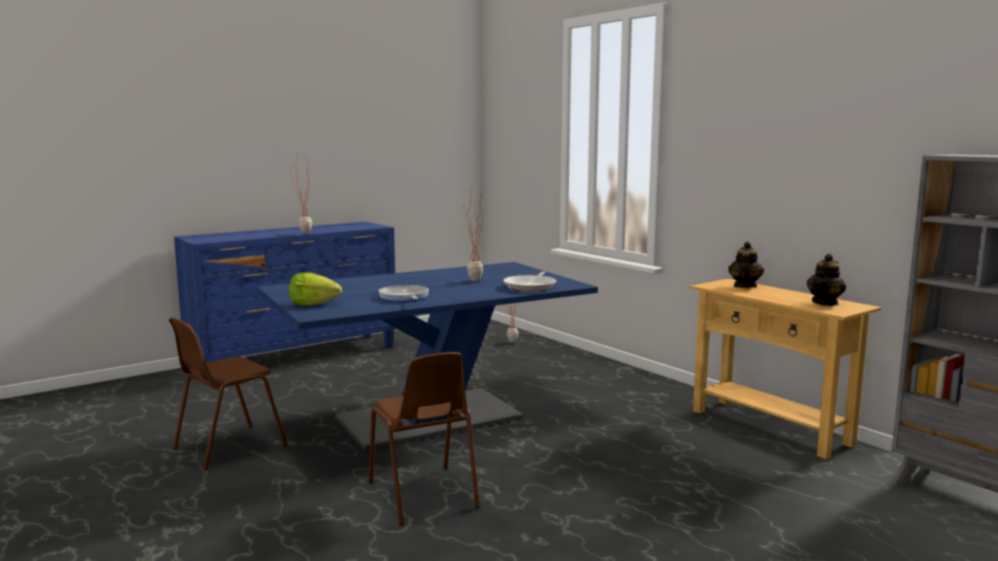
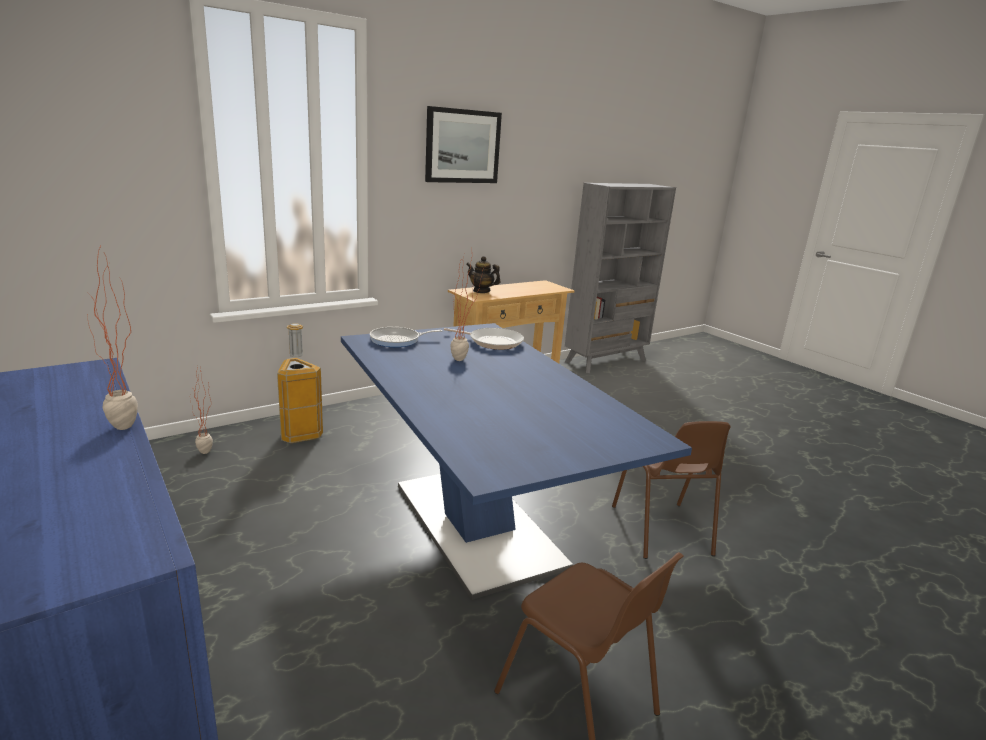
camera: 90 degrees left, 10 degrees up
(313, 304) = (601, 442): lettuce -> none
(404, 297) = (553, 394): frying pan -> frying pan (398, 340)
(423, 496) = (661, 531): brown chair -> brown chair turned 105 degrees clockwise
(555, 359) = (300, 434): none -> trash can
(756, 110) = (462, 146): none -> picture
(825, 303) = (537, 286): teapot -> none

